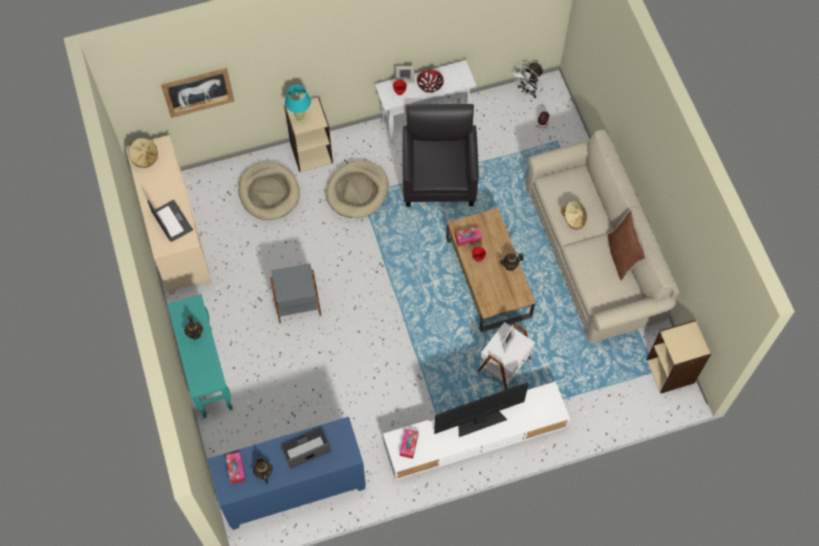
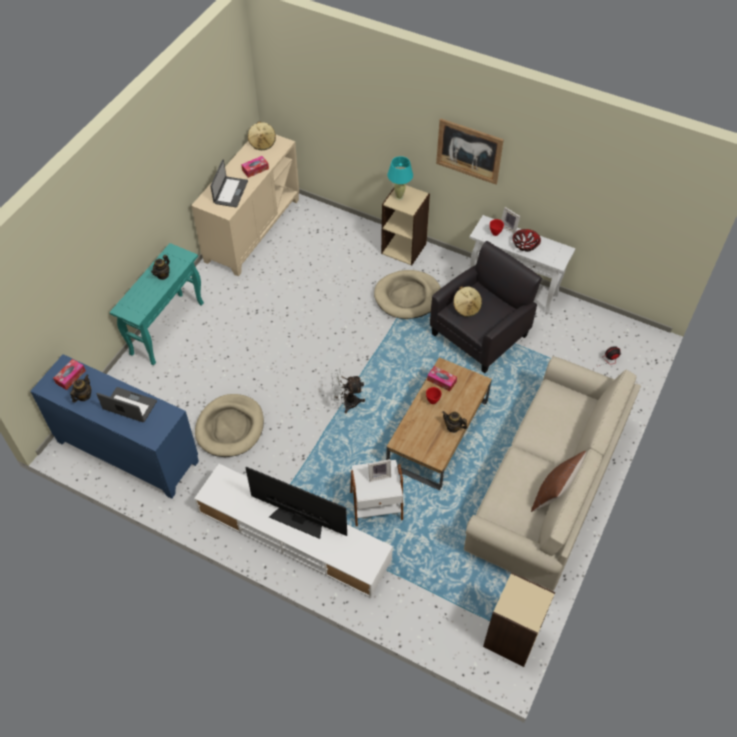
camera: 45 degrees right, 10 degrees down
(198, 92) = (329, 112): picture -> picture (469, 151)
(269, 192) = (344, 250): beige dog bed -> beige dog bed (230, 427)
(297, 303) = (278, 334): grey side table -> none
(409, 445) = (226, 488): tissue box -> tissue box (255, 169)
(527, 91) = (623, 328): white fan -> white fan (346, 403)
(574, 219) = (543, 432): beige hat -> beige hat (466, 307)

